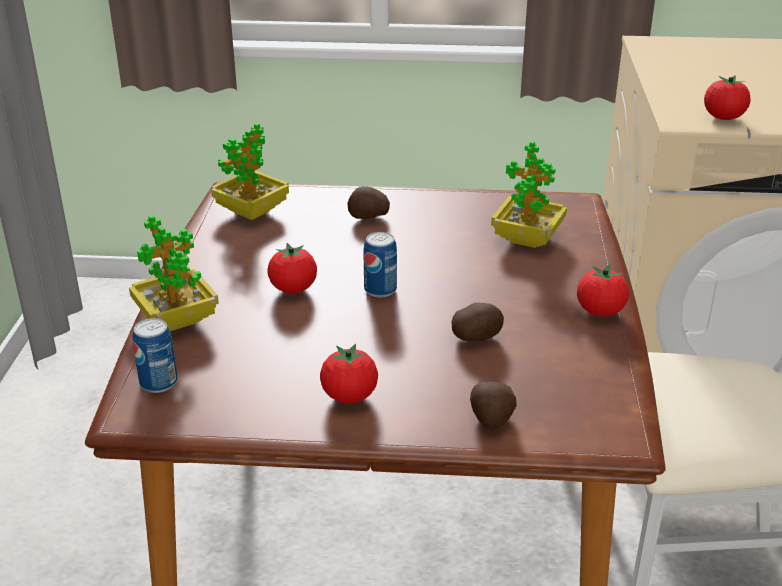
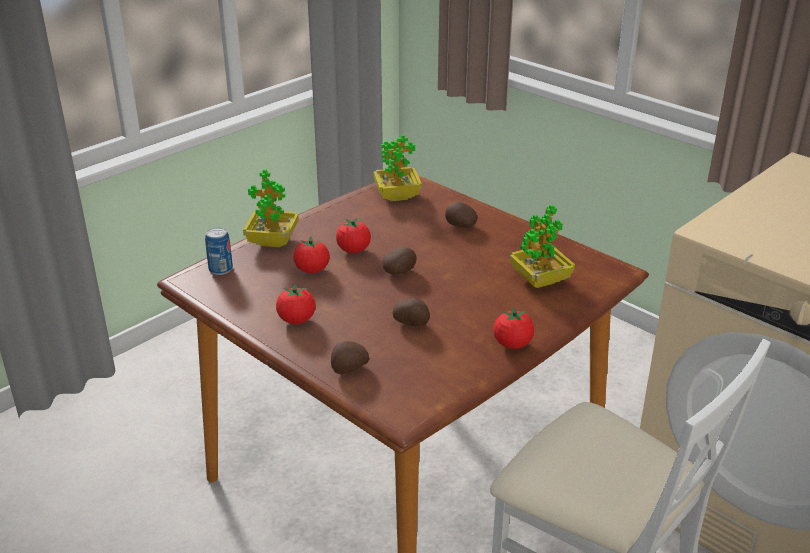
camera: 40 degrees right, 0 degrees up
(380, 290) = (400, 272): can -> potato
(723, 118) = (745, 241): tomato -> tomato (312, 270)

